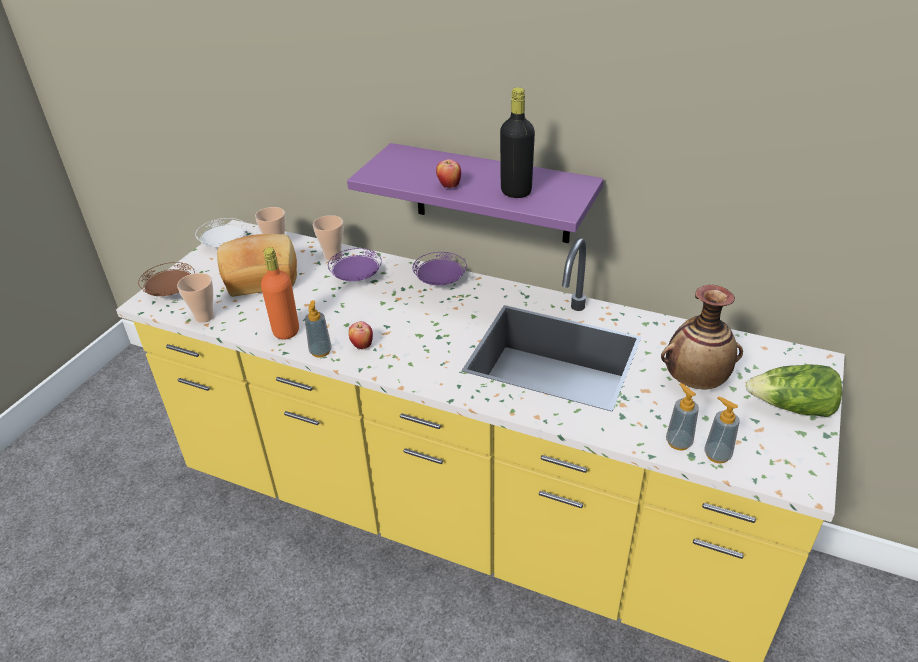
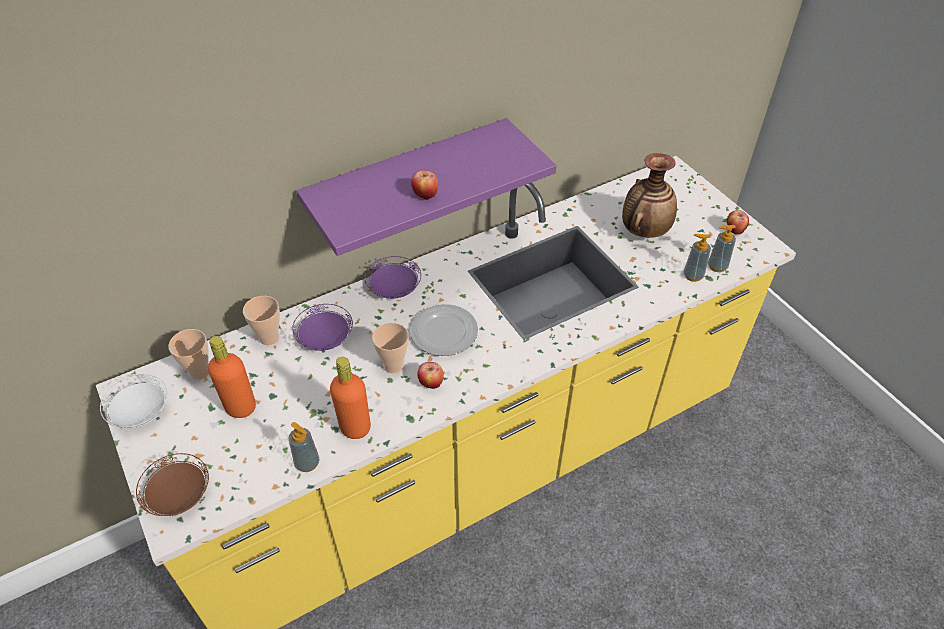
camera: 55 degrees left, 10 degrees up
(204, 317) = (260, 483): cup -> cup (393, 365)
(261, 277) = (241, 407): bread -> orange bottle
(320, 351) = (411, 416): soap dispenser -> soap dispenser (307, 463)
(422, 326) = (445, 332): none -> plate
(516, 192) = (478, 167): black bottle -> none
(791, 408) = (703, 208): lettuce -> none
(792, 446) = (734, 231): none -> apple

